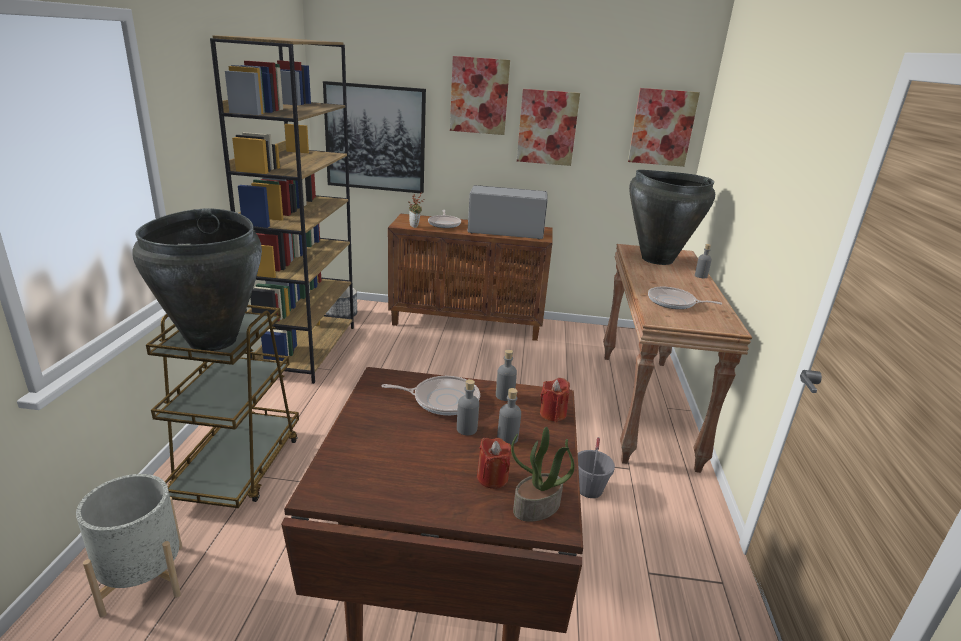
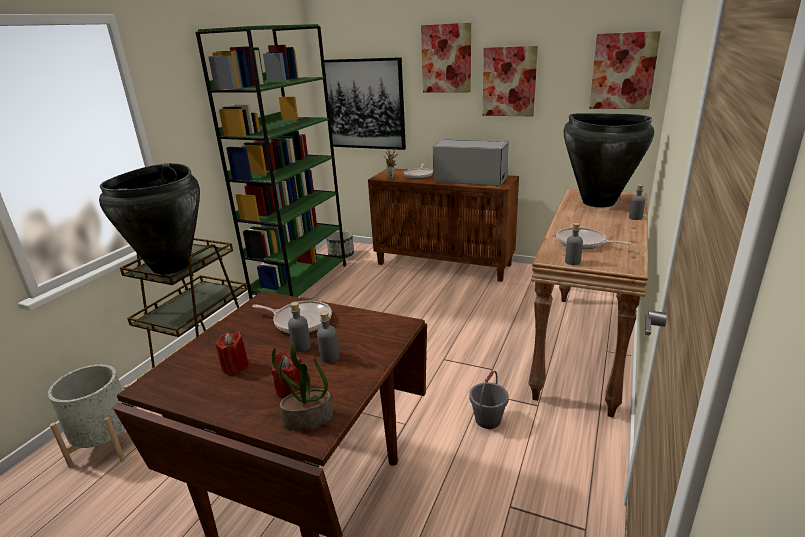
camera: 20 degrees right, 0 degrees up
(306, 349) = (300, 281): brown bookcase -> green bookcase
(504, 396) = (356, 321): grey bottle -> grey bottle (572, 262)
(553, 414) = (387, 339): red candle -> red candle (235, 366)

